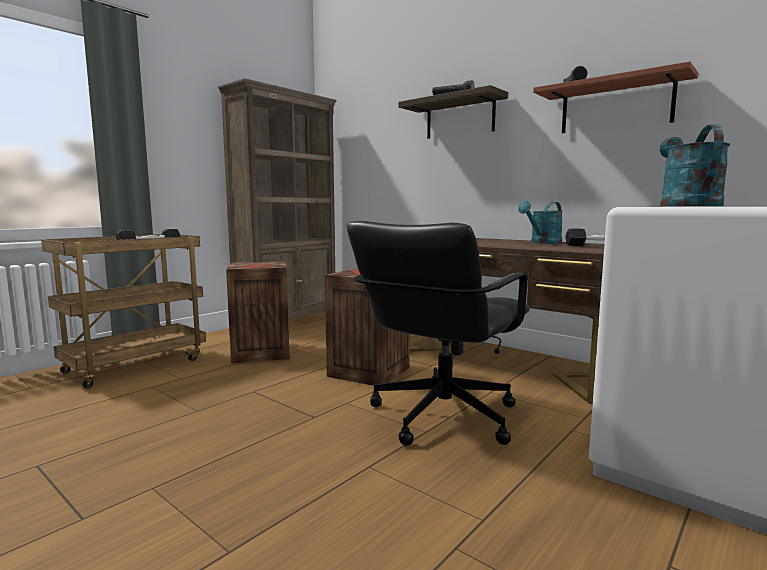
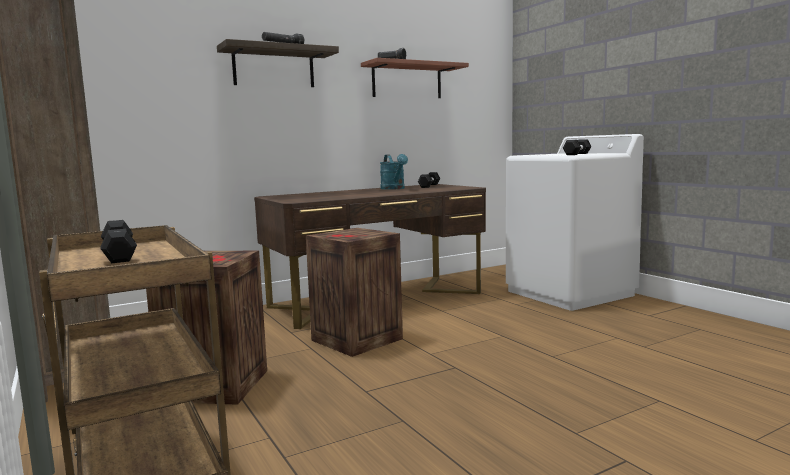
camera: 70 degrees left, 0 degrees up
(441, 416) = (478, 328): black office chair -> none
(685, 206) = (577, 154): turquoise watering can -> black dumbbell

